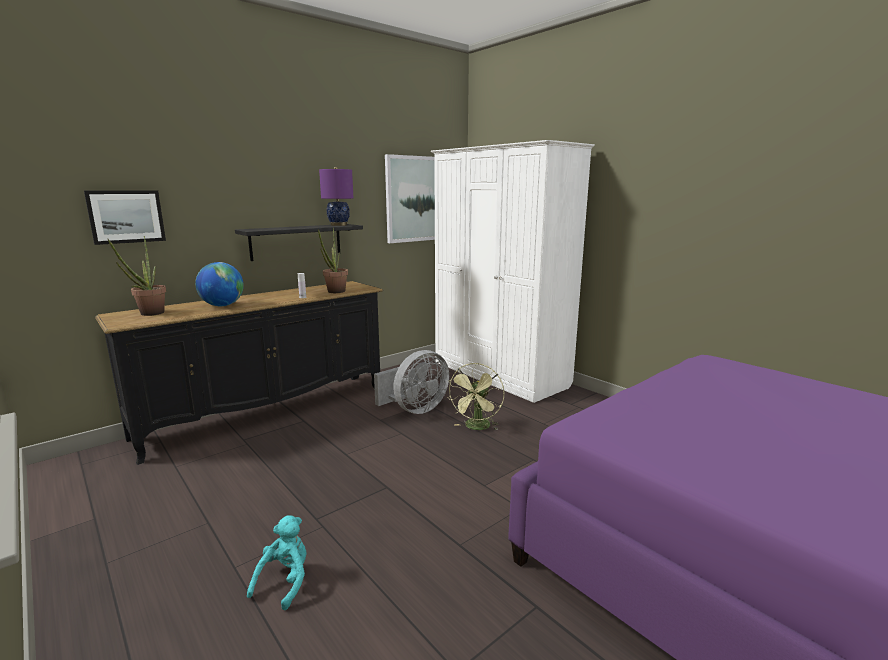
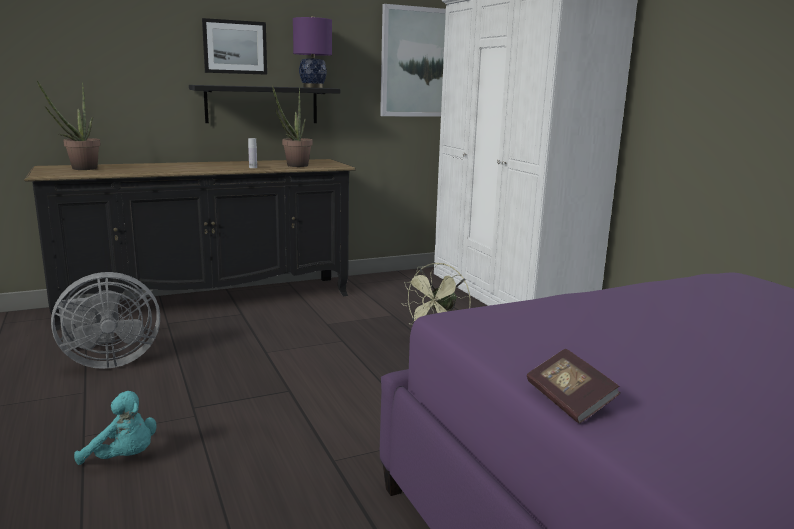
camera: 15 degrees right, 0 degrees up
(126, 216) = (70, 61): picture -> picture (235, 47)
(222, 305) = (160, 168): globe -> none
(285, 581) = (123, 458): turquoise plush toy -> turquoise plush toy turned 75 degrees clockwise
(415, 409) = (375, 319): grey fan -> grey fan (107, 361)
(724, 492) = (569, 401): none -> book

